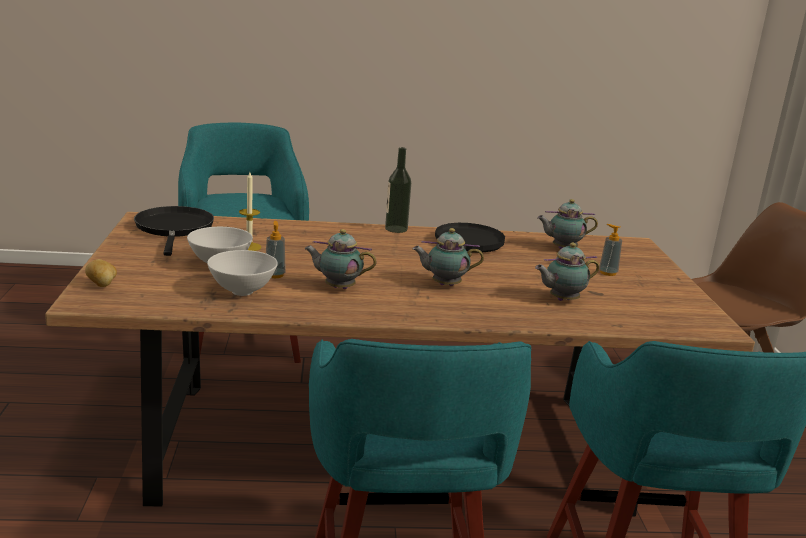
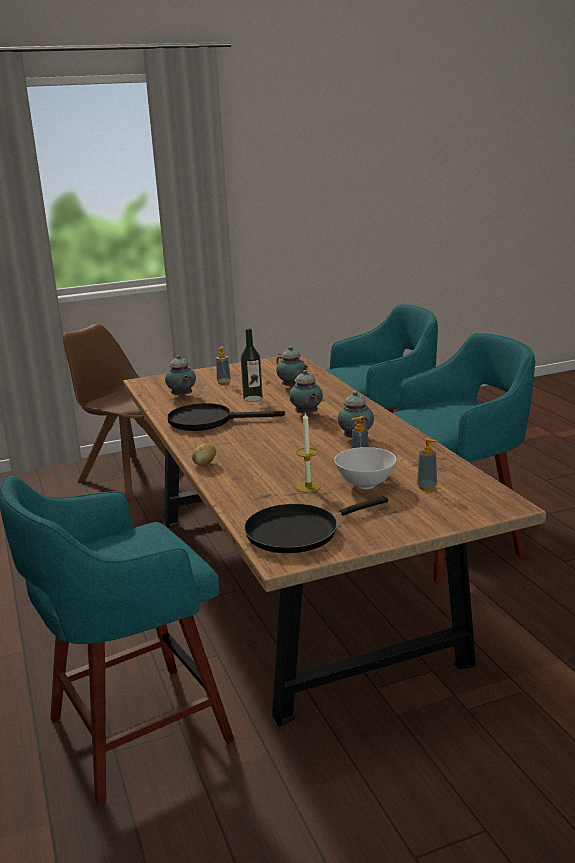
camera: 105 degrees left, 0 degrees up
(102, 285) = (471, 511): potato -> potato (204, 464)
(176, 283) = (427, 487): none -> soap dispenser
(243, 291) = (407, 463): white bowl -> none
(396, 229) = (189, 448): bottle -> bottle (253, 398)

